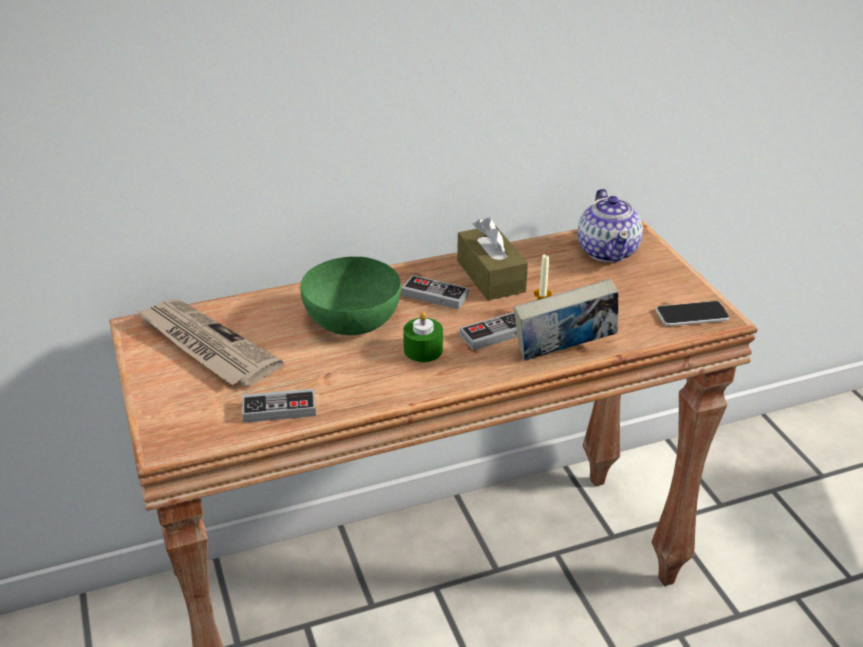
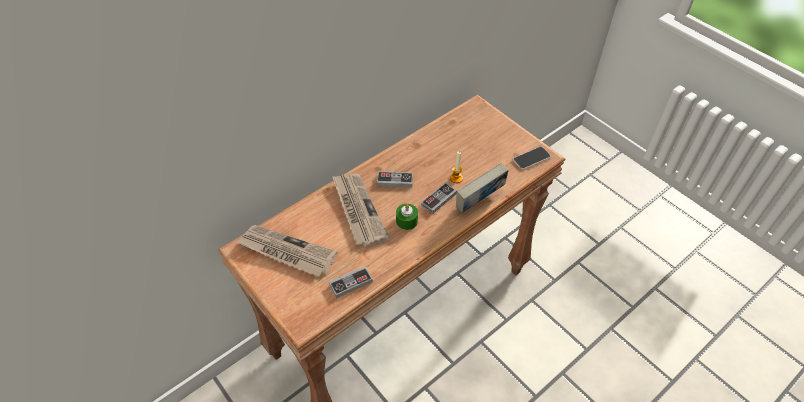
camera: 20 degrees left, 15 degrees up
(351, 319) = (358, 210): green bowl -> newspaper
(490, 276) = (418, 159): brown tissue box -> none
(608, 251) = (471, 124): teapot -> none

